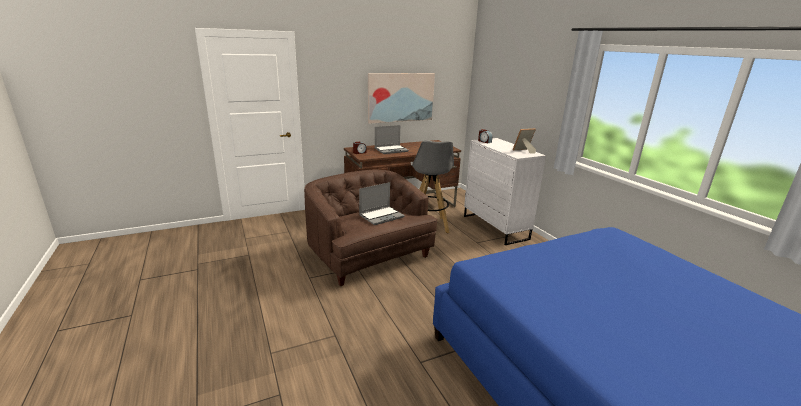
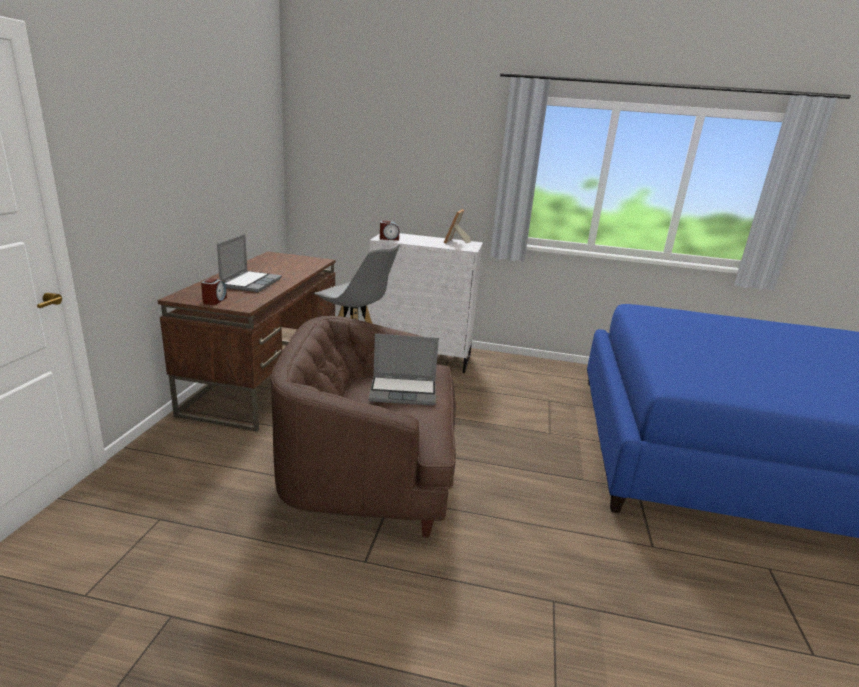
camera: 55 degrees left, 0 degrees up
(381, 216) = (404, 391): laptop -> laptop turned 90 degrees clockwise
(400, 97) = (217, 182): picture -> none

